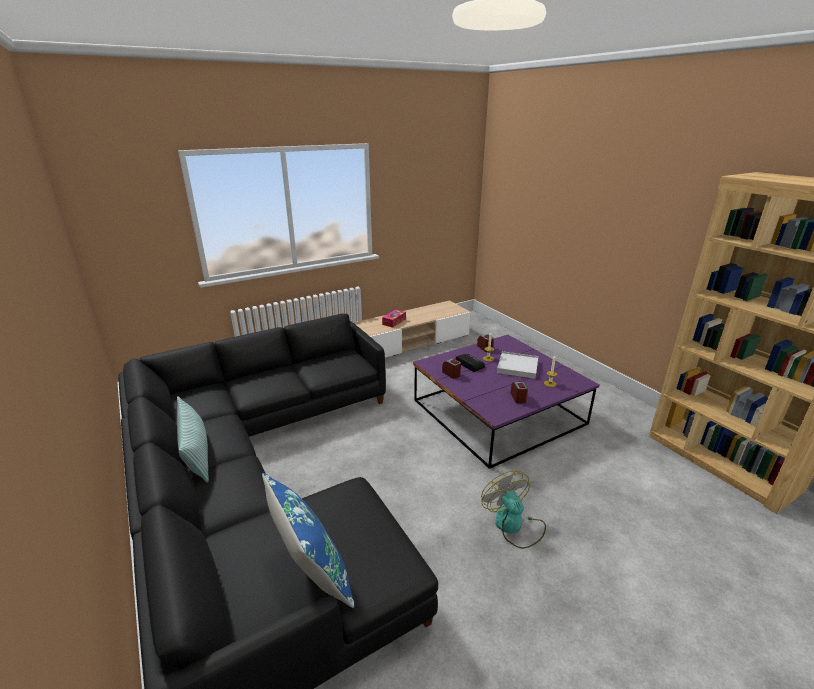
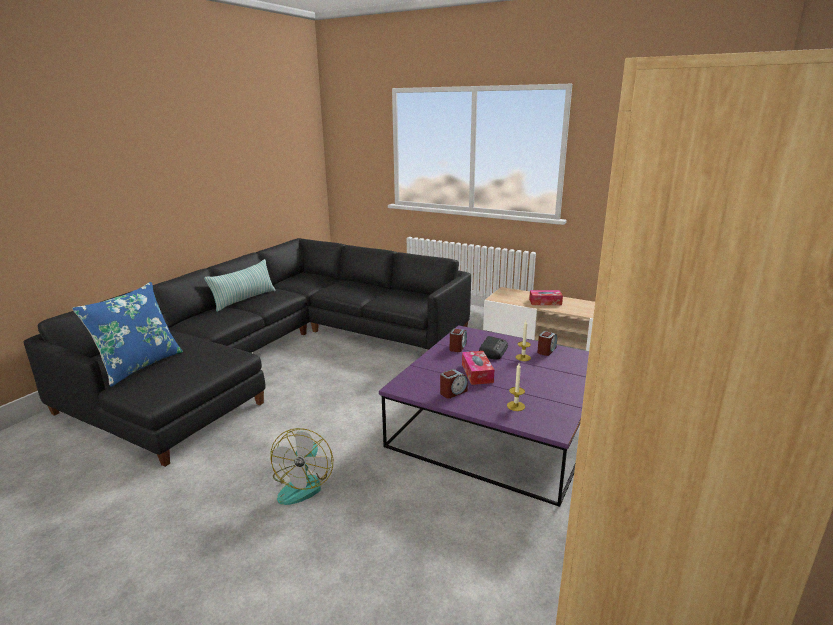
camera: 60 degrees right, 5 degrees down
(498, 381) = (477, 373): none -> tissue box
(514, 525) = (303, 484): fan -> fan turned 150 degrees clockwise
(517, 366) = (529, 378): white tray -> none

